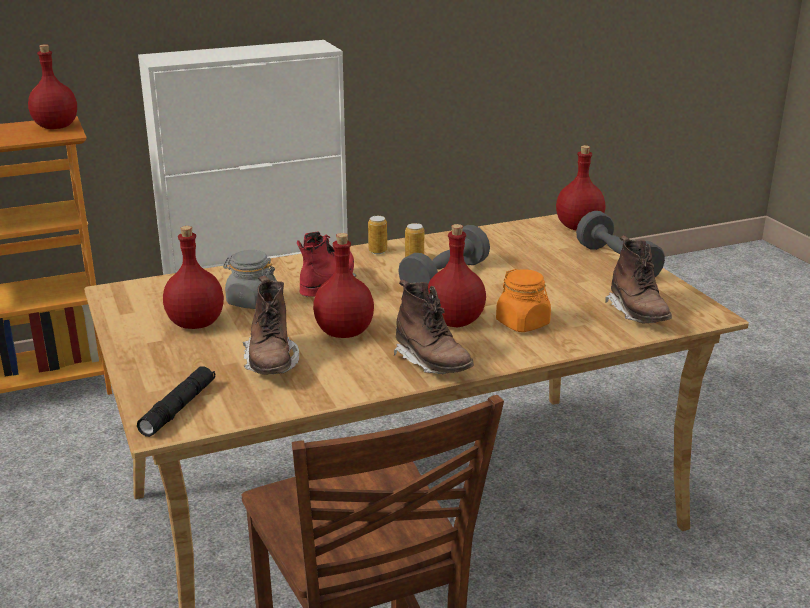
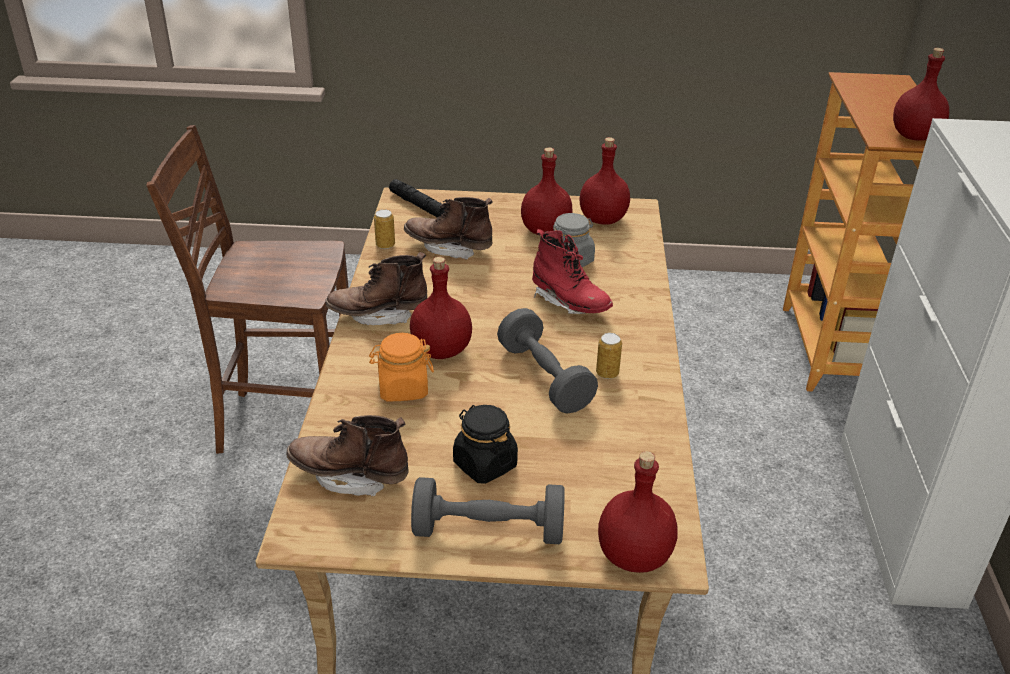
camera: 115 degrees right, 10 degrees up
(345, 332) = (471, 290): red bottle -> red bottle (602, 220)
(377, 251) = (646, 356): can -> can (385, 245)
(563, 277) = (484, 464): none -> black jar

